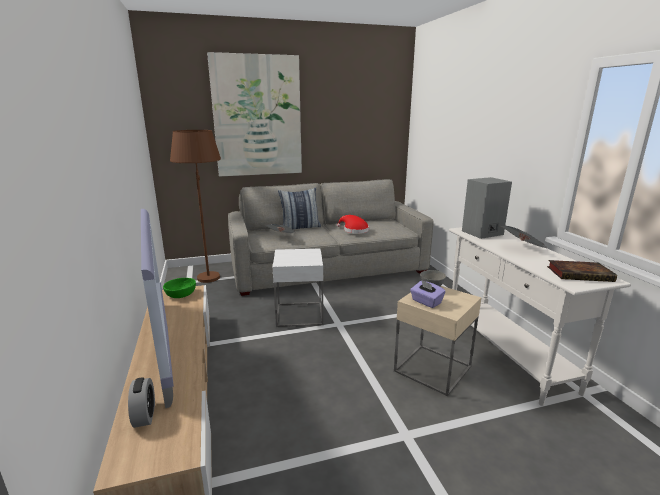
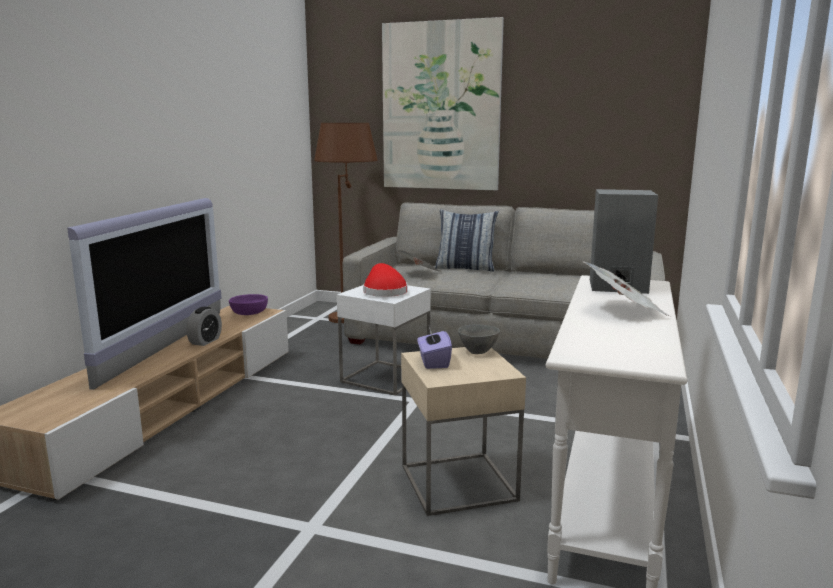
camera: 35 degrees right, 5 degrees down
(144, 416) = (69, 389): alarm clock -> alarm clock (205, 341)
(180, 294) = (249, 313): green bowl -> purple bowl
(354, 230) = (531, 281): red hat -> red hat (384, 292)
(580, 274) = (624, 350): book -> none

